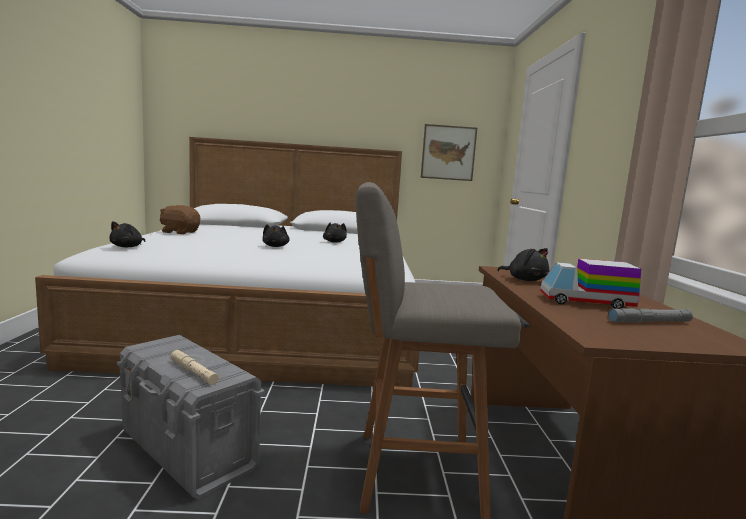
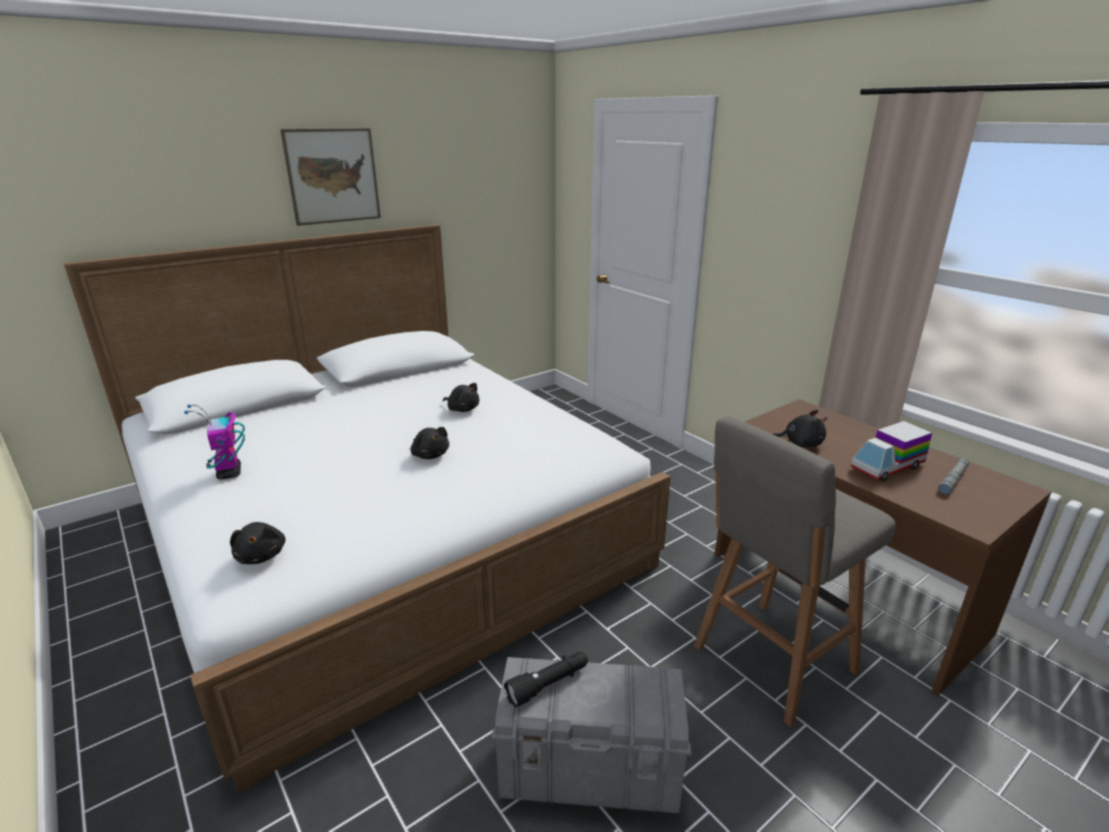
camera: 35 degrees left, 15 degrees up
(172, 349) = (548, 684): none -> black flashlight
(180, 232) = (229, 473): brown plush toy -> toy robot
(193, 372) = (627, 701): beige flashlight -> none
(448, 152) = (493, 215): picture -> picture (333, 176)

